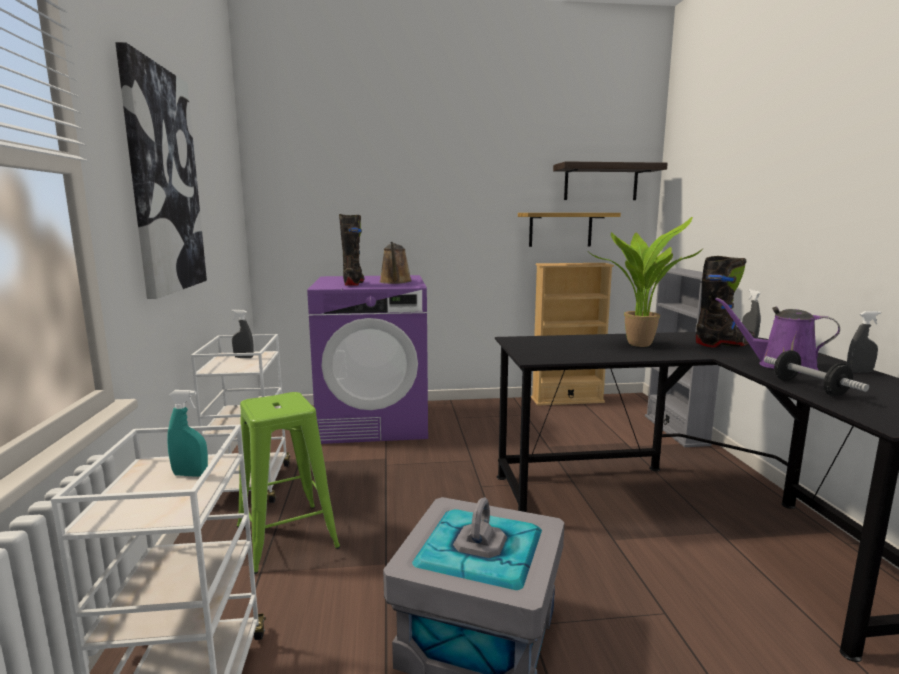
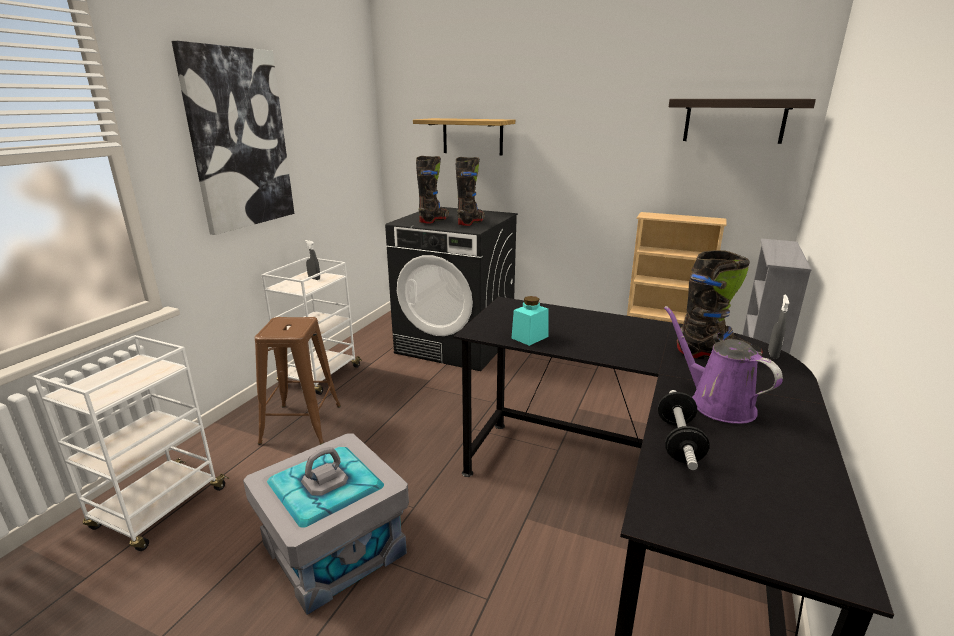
camera: 30 degrees right, 10 degrees up
(190, 474) = (141, 375): turquoise spray bottle -> none
(286, 536) = (302, 423): green stool -> brown stool
(374, 422) = (456, 344): purple washing machine -> black washing machine
(395, 282) = (471, 222): brown watering can -> black boot
(560, 229) = (675, 175): shelf -> shelf (472, 136)
(583, 355) = (529, 337): none -> turquoise jar
(638, 344) = (617, 334): potted plant -> none
(859, 372) = (805, 440): grey spray bottle -> none

